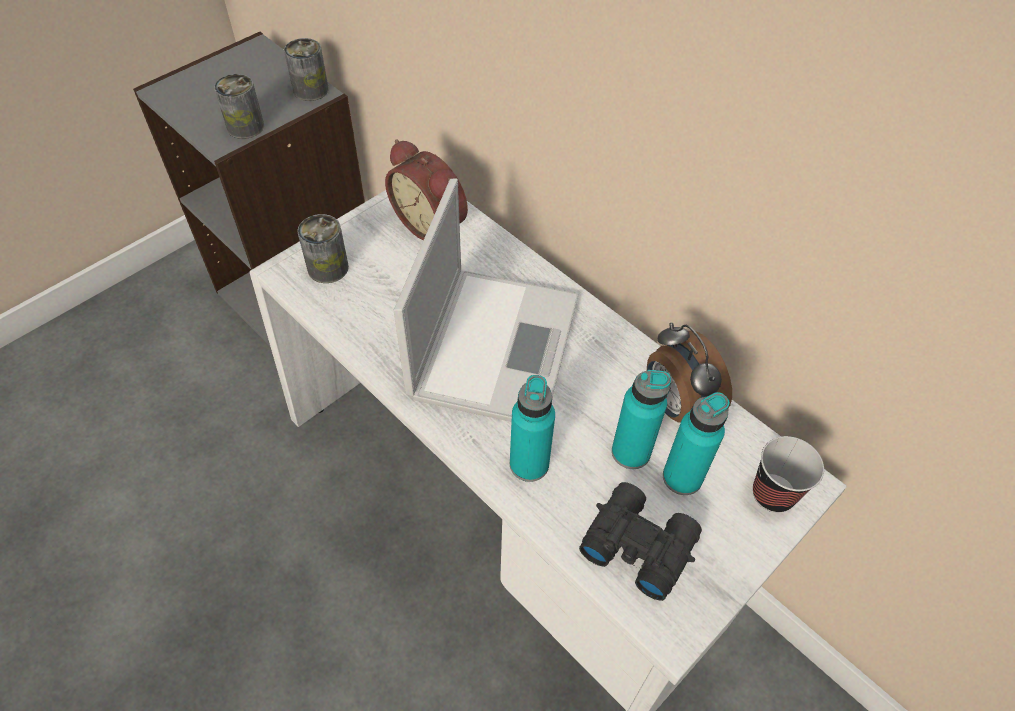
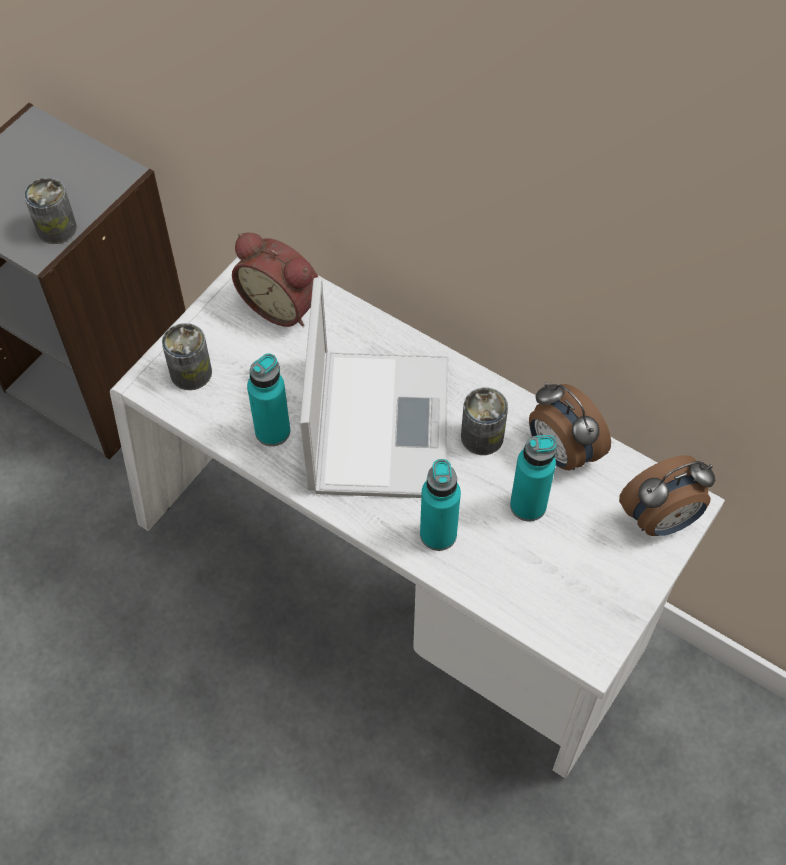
camera: 10 degrees left, 5 degrees up
(311, 90) = (112, 170): can -> can (482, 436)
(637, 543) = (549, 587): black binoculars -> none
(682, 477) = (578, 520): turquoise bottle -> turquoise bottle (272, 431)
(773, 494) = (660, 520): cup -> alarm clock

